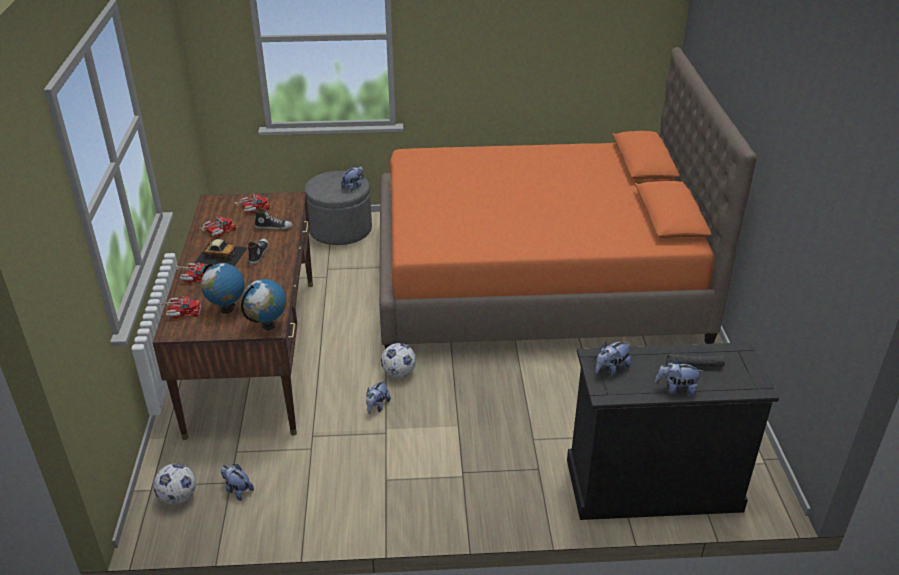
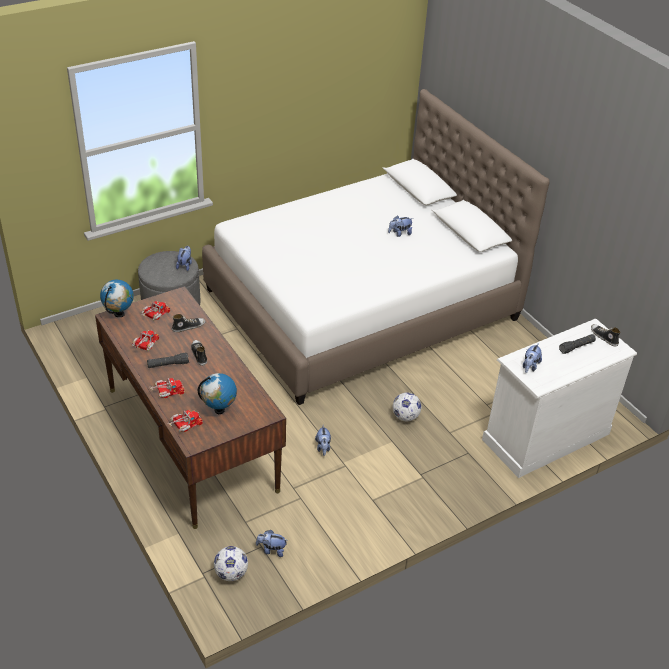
camera: 30 degrees left, 5 degrees up
(221, 254) = (168, 365): toy car -> black flashlight
(268, 326) = (264, 413): globe -> globe (119, 314)
(399, 373) = (318, 415): football -> football (405, 416)
(535, 279) = (361, 304): orange bed -> white bed
(652, 485) = (545, 436): black dresser -> white dresser
(676, 389) = (577, 367): plush toy -> plush toy (399, 233)
(743, 366) = (603, 337): none -> shoe

